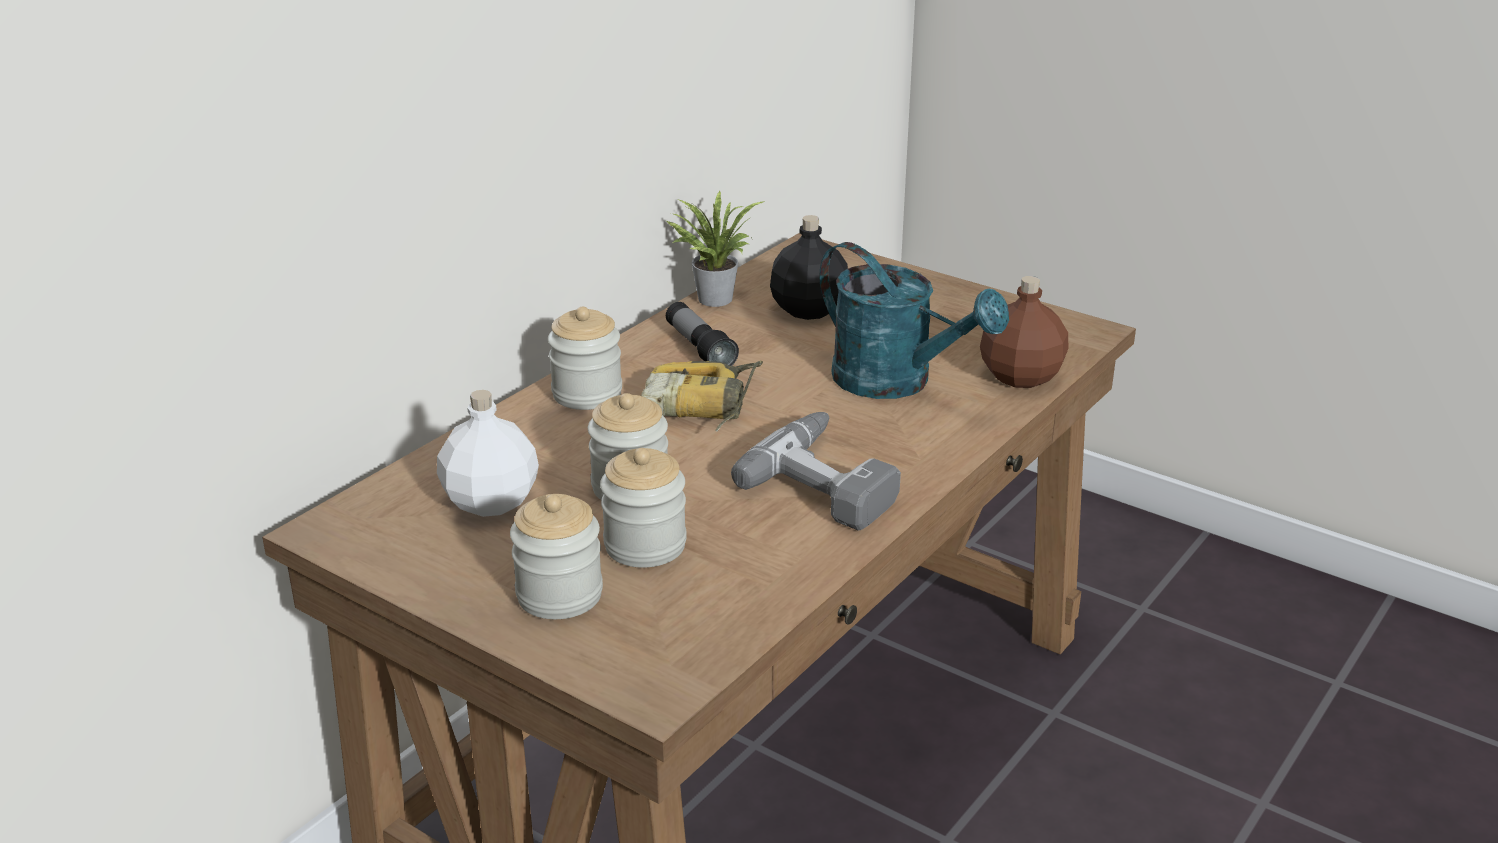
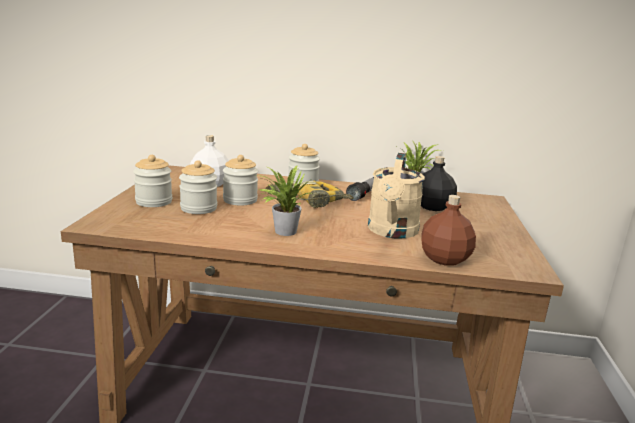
camera: 60 degrees right, 10 degrees down
(831, 481) = (282, 231): power drill -> potted plant
(897, 382) = (392, 232): turquoise watering can -> beige watering can

